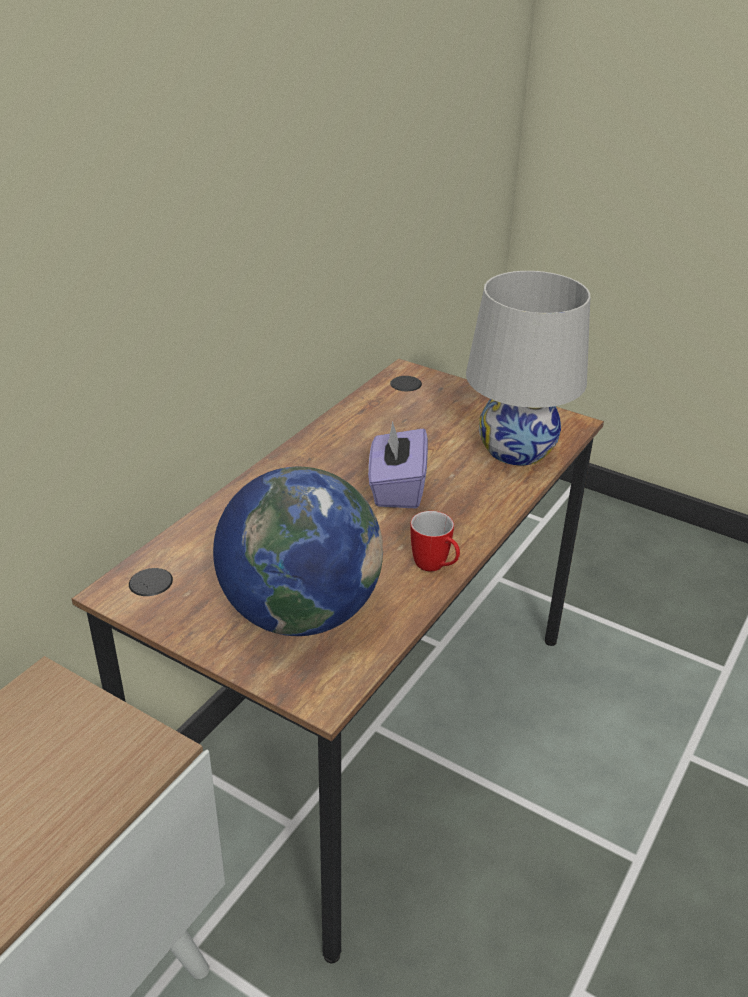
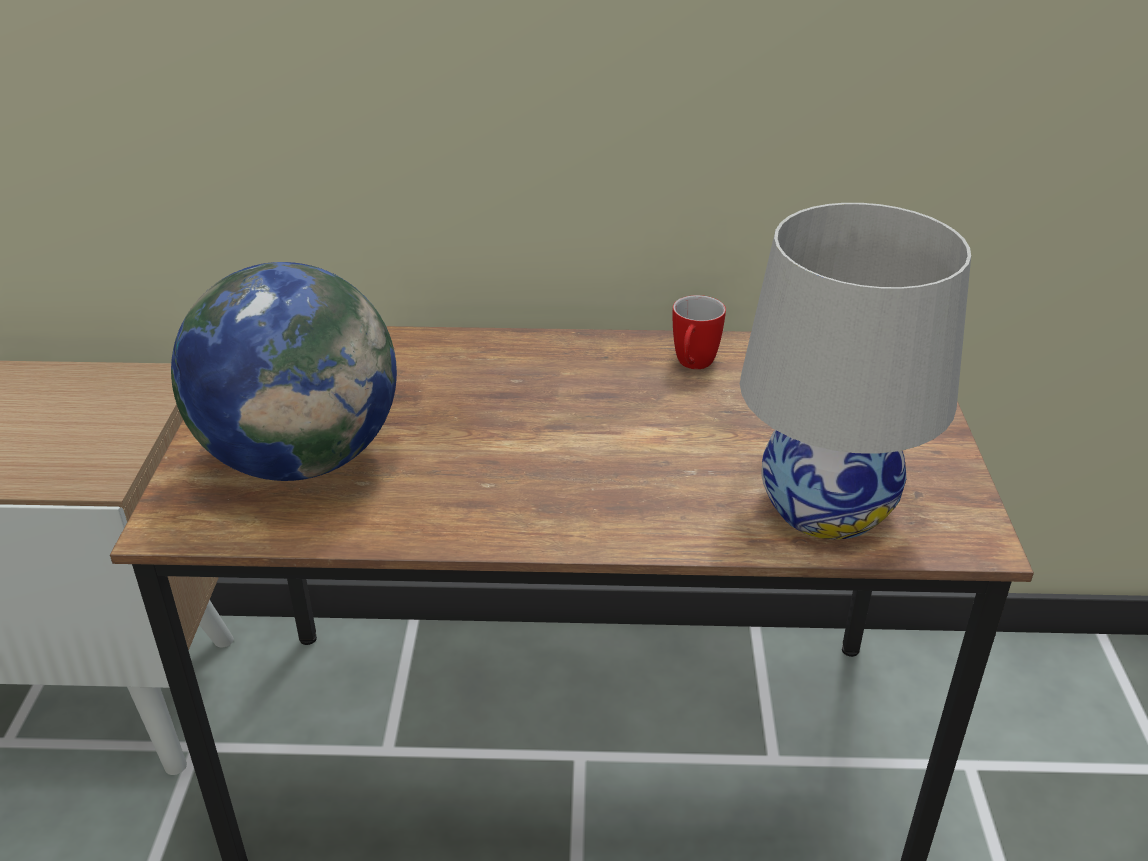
camera: 60 degrees right, 0 degrees up
(396, 488) = (610, 438): purple tissue box -> none
(435, 567) = (468, 526): mug -> mug (692, 366)

